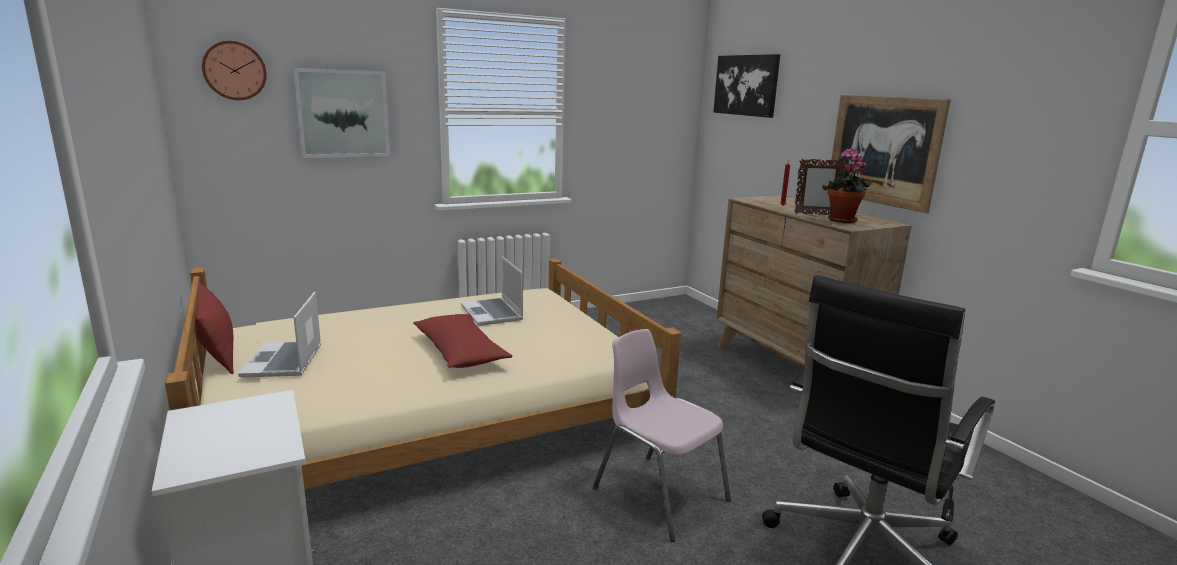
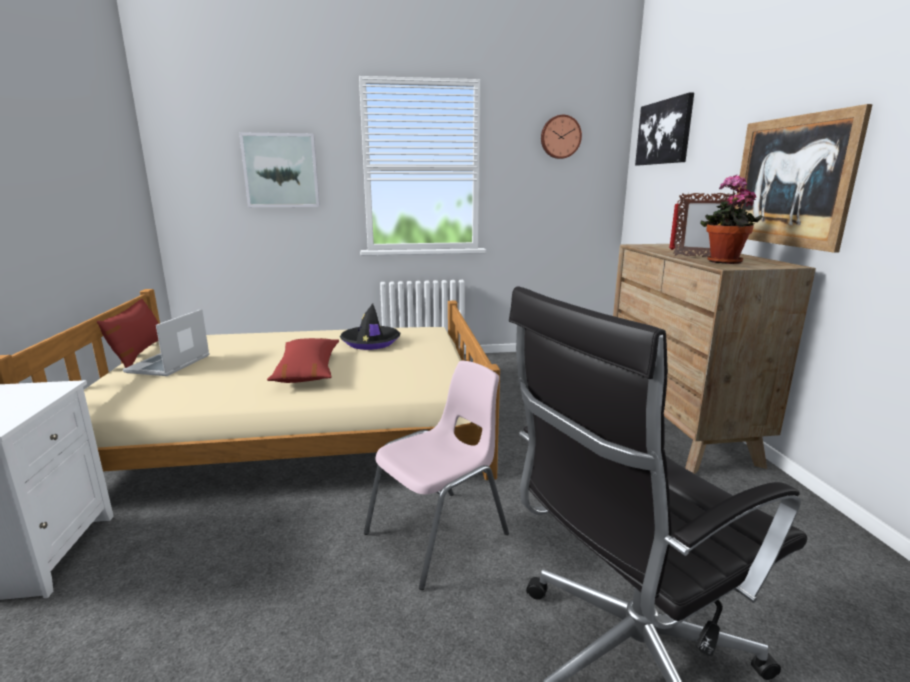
camera: 20 degrees right, 0 degrees up
(234, 70) = (196, 136): wall clock -> wall clock (560, 137)
(493, 313) = (370, 343): laptop -> black hat
(658, 494) = (439, 534): pink chair -> pink chair turned 75 degrees clockwise

